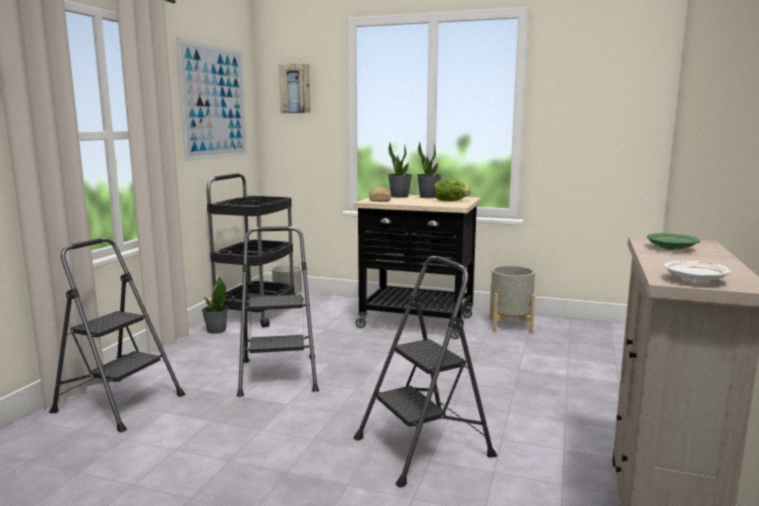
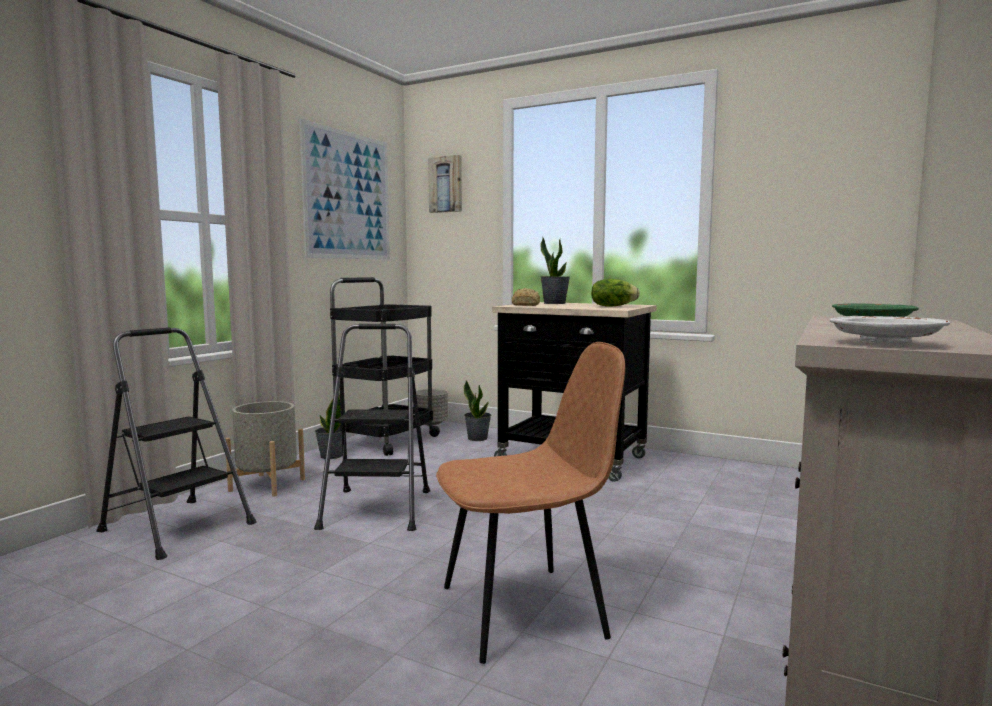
camera: 10 degrees right, 5 degrees down
(427, 445) = (526, 610): black step ladder -> brown chair
(428, 197) = (590, 304): potted plant -> potted plant (477, 438)
(510, 325) = (693, 470): grey planter -> grey planter (267, 485)

